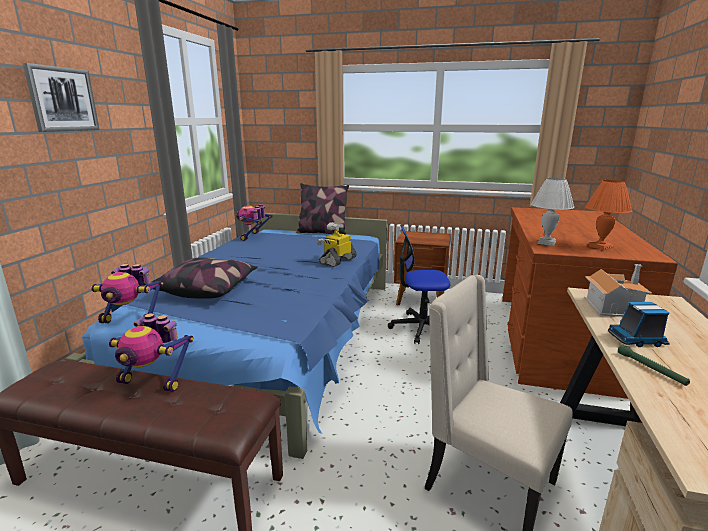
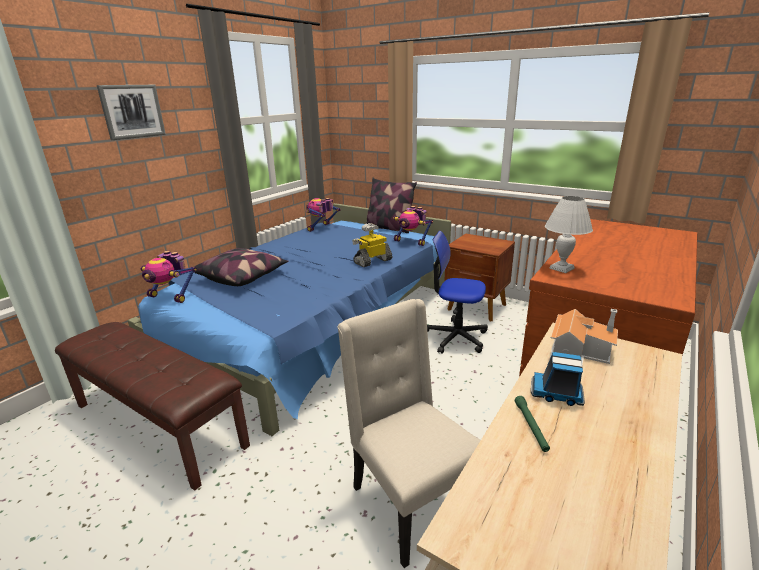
camera: 20 degrees right, 5 degrees up
(154, 381) = (159, 350): toy robot -> toy robot (411, 241)
(599, 247) = (620, 280): orange table lamp -> none

